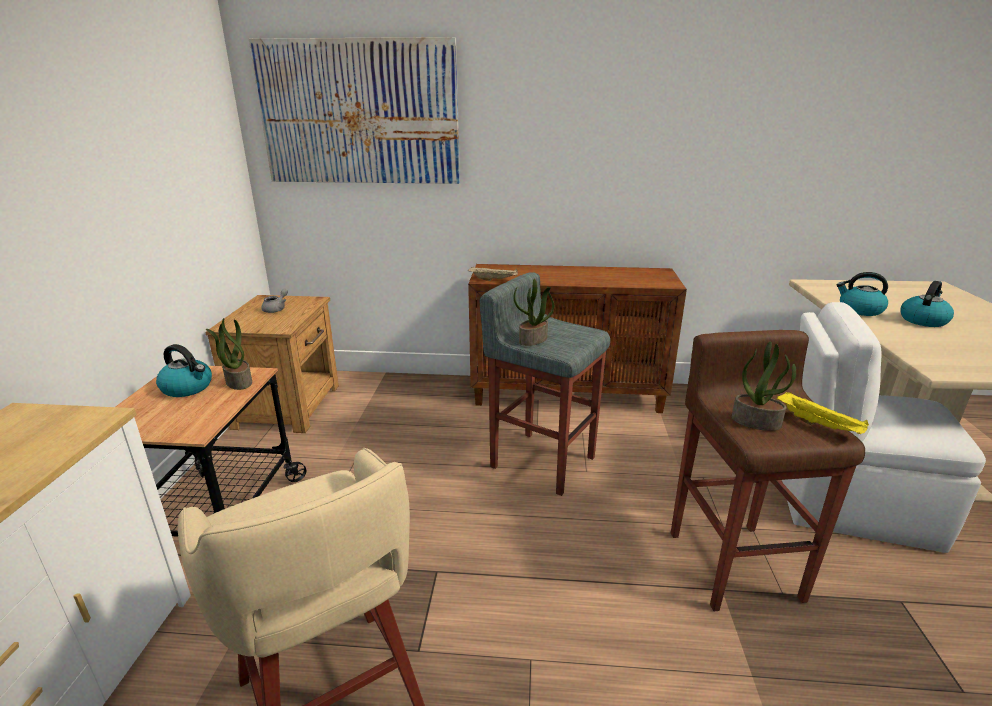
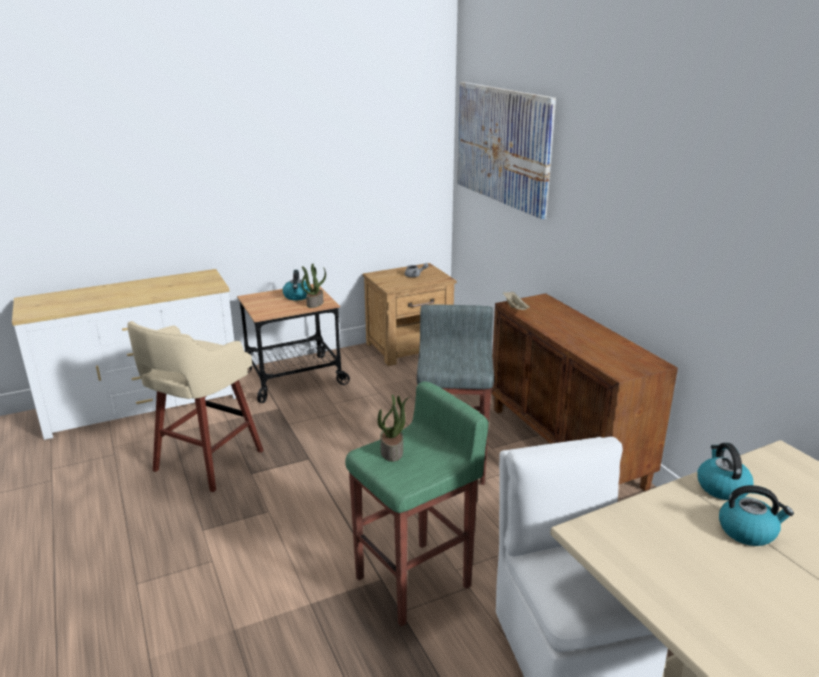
camera: 60 degrees right, 0 degrees up
(533, 340) = (436, 353): potted plant -> none
(734, 563) = (415, 582): brown stool -> green stool
(819, 425) = (411, 477): yellow tray -> none

